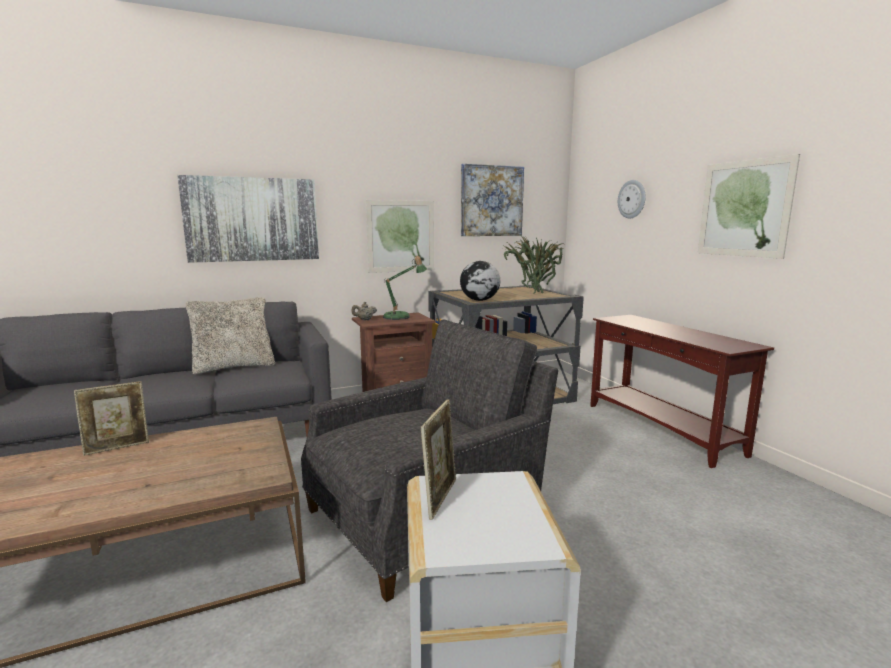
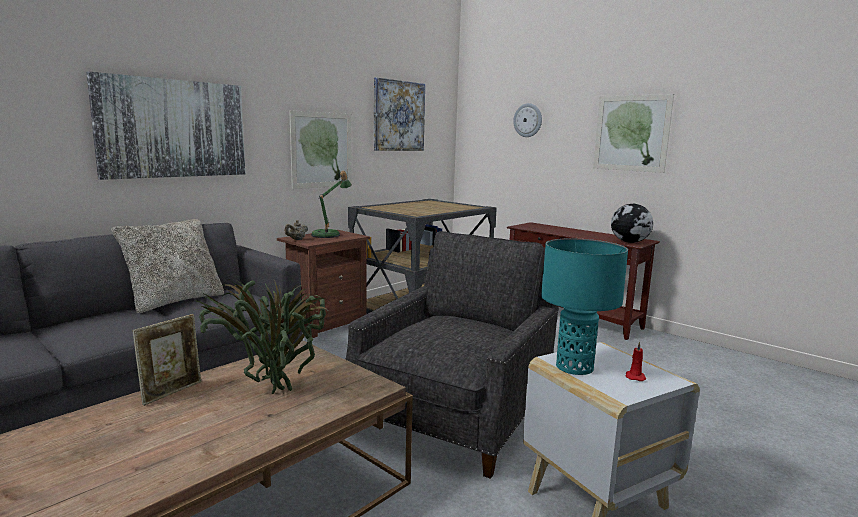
camera: 25 degrees left, 0 degrees up
(440, 497) = (573, 367): picture frame -> turquoise table lamp
(479, 300) = (418, 214): globe -> globe (629, 242)
(496, 529) = (635, 377): none -> red candle
(534, 293) = (449, 206): potted plant -> potted plant (273, 389)

